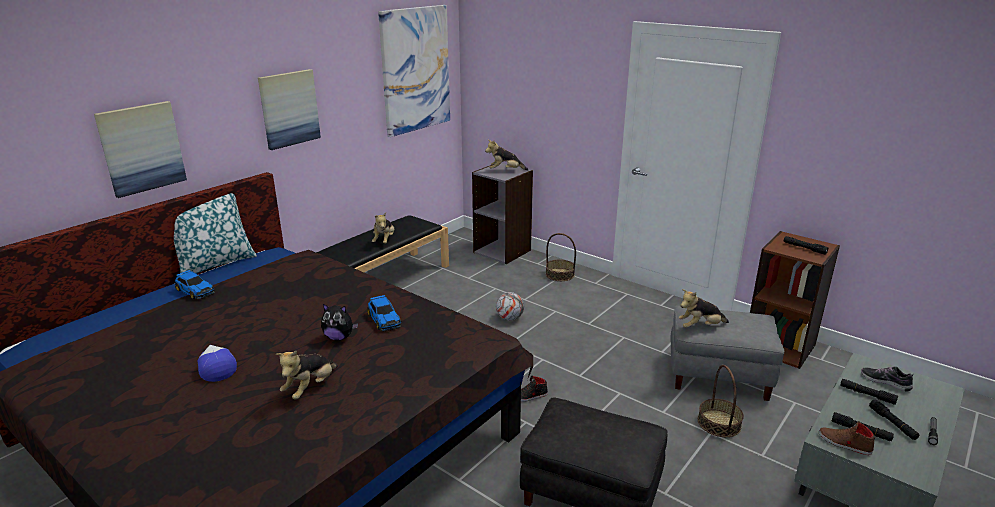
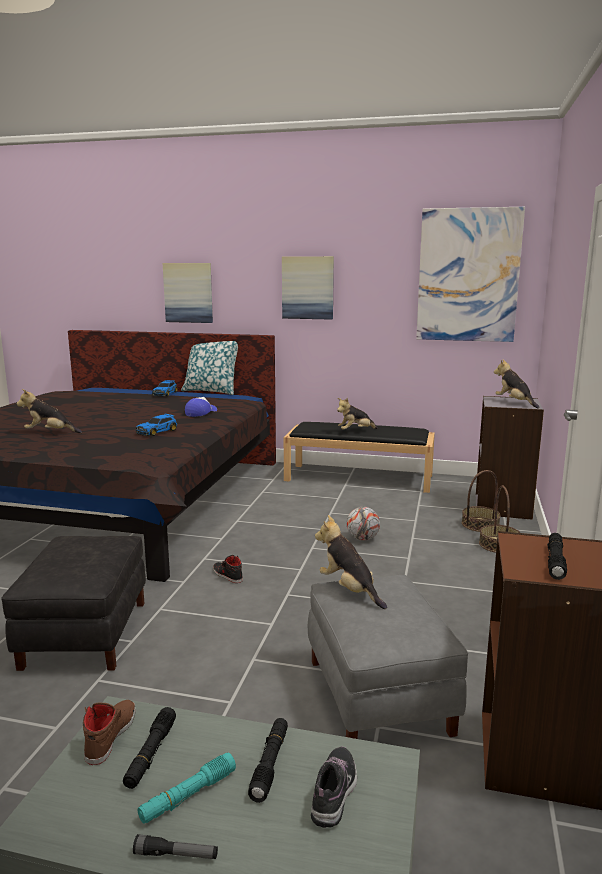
camera: 65 degrees right, 10 degrees down
(215, 367) = (69, 413): cap -> cap (201, 412)
(339, 337) = (122, 427): plush toy -> none
(719, 423) = (256, 707): basket -> basket (480, 525)
(892, 423) = (188, 795): black flashlight -> turquoise flashlight

